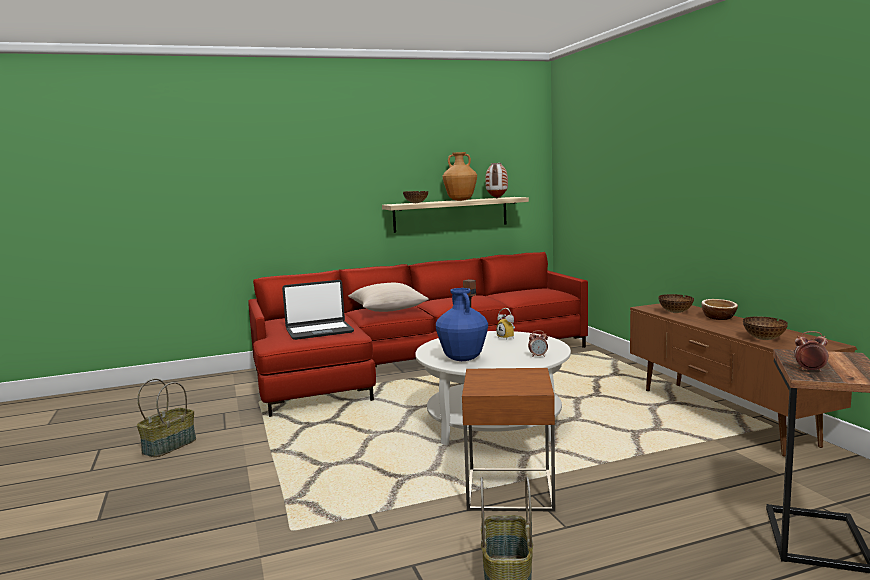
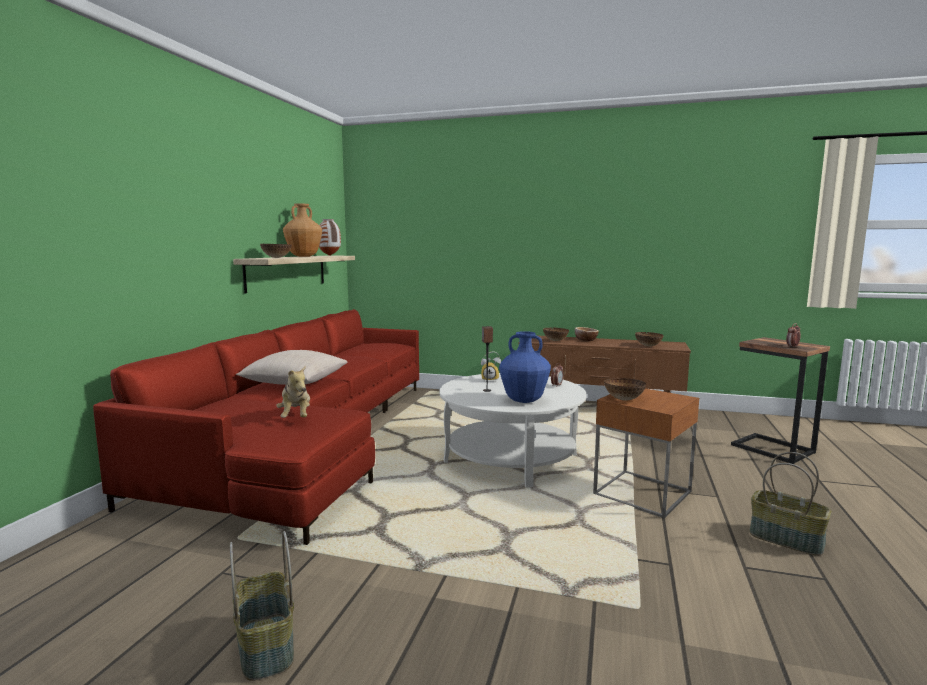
camera: 55 degrees left, 0 degrees up
(319, 331) = (296, 417): laptop -> plush toy
(485, 375) = (624, 399): none -> bowl

